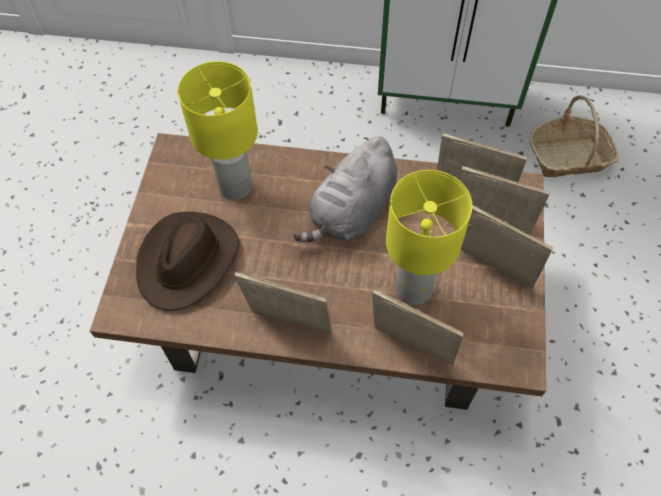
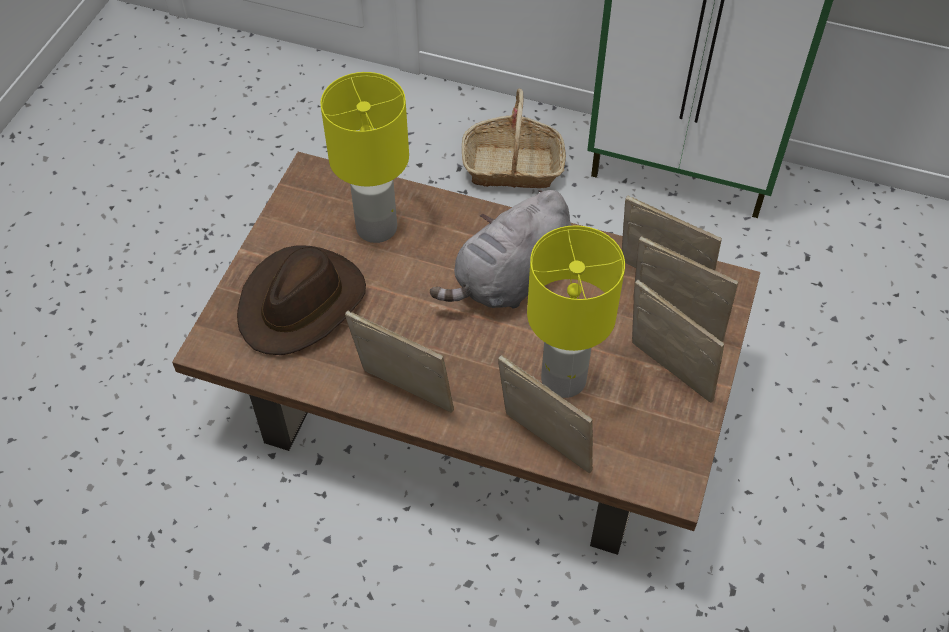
camera: 10 degrees right, 5 degrees down
(568, 157) = (827, 268): basket -> basket (513, 167)

